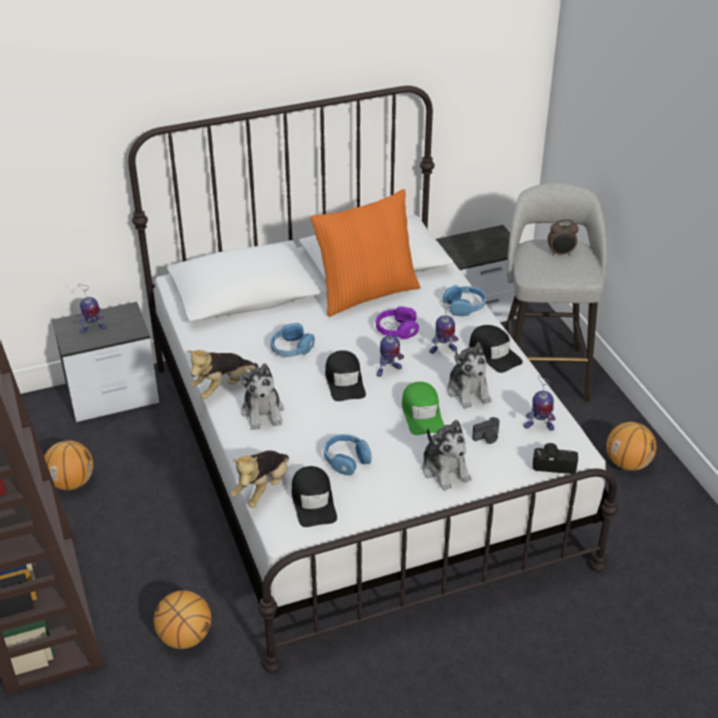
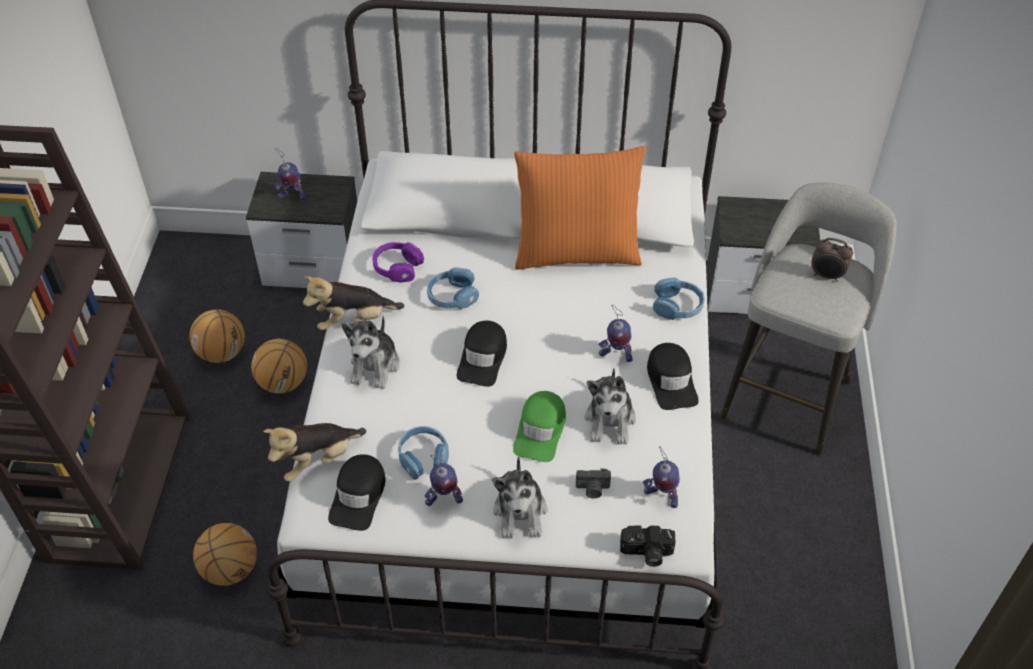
camera: 25 degrees right, 10 degrees up
(388, 370) = (538, 361): toy robot -> toy robot (443, 500)
(396, 329) = (580, 311): purple headphones -> purple headphones (397, 267)
(554, 464) = (646, 553): camera -> camera turned 150 degrees clockwise
(627, 463) = (817, 552): basketball -> basketball (283, 383)

